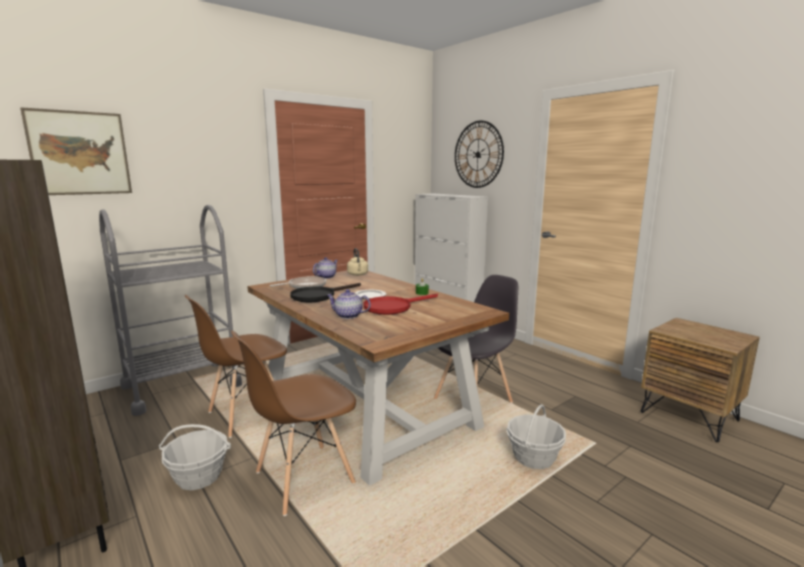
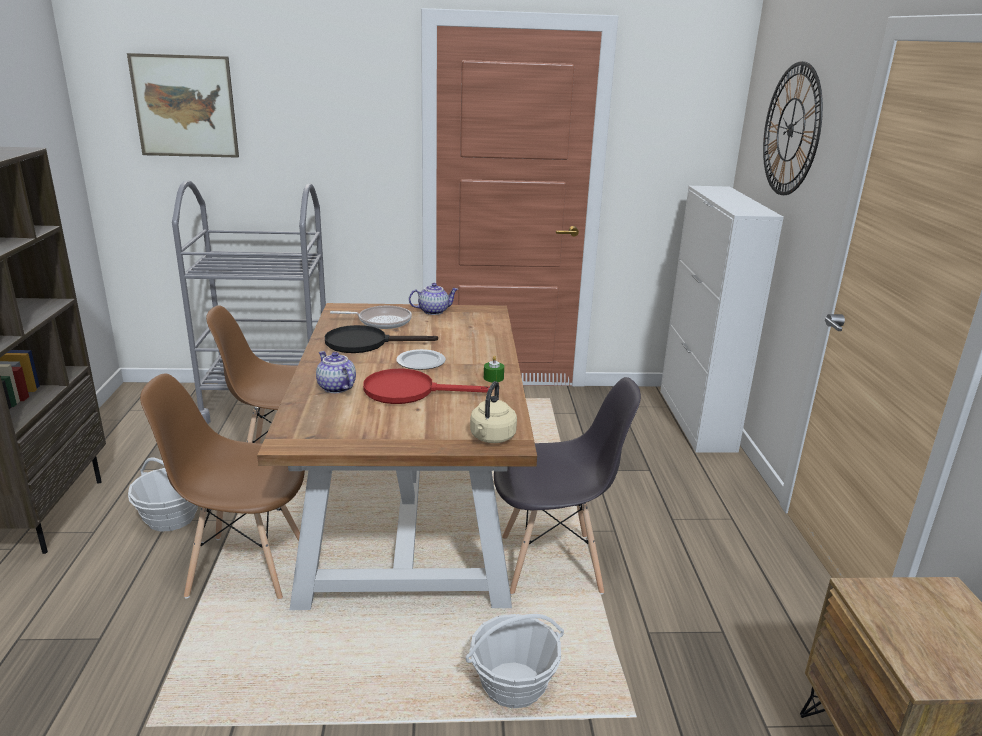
camera: 35 degrees right, 10 degrees up
(358, 274) = (479, 318): beige kettle -> beige kettle (492, 438)

